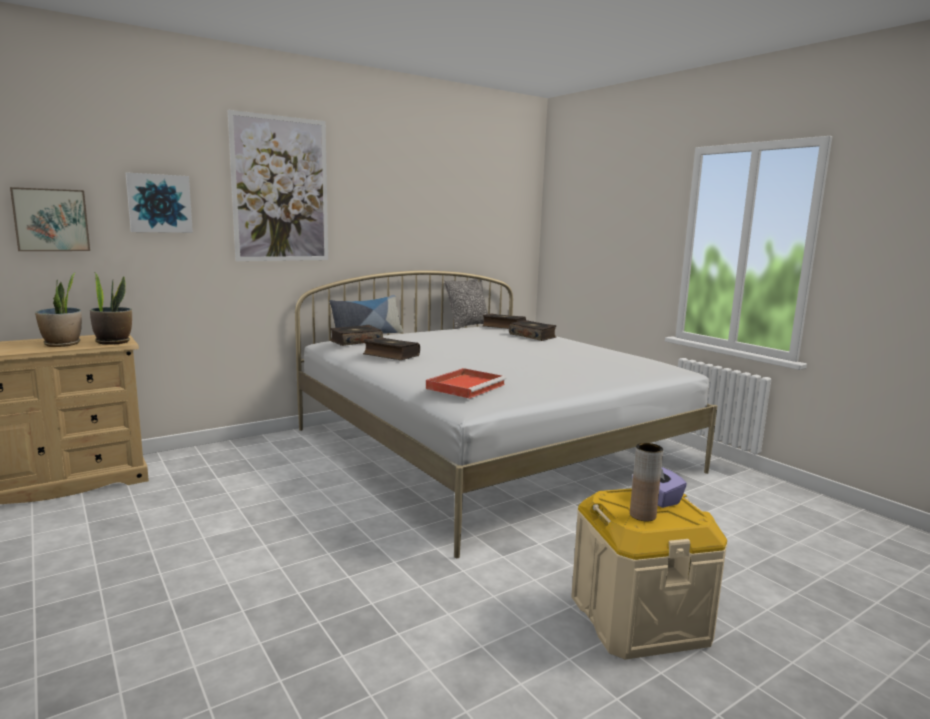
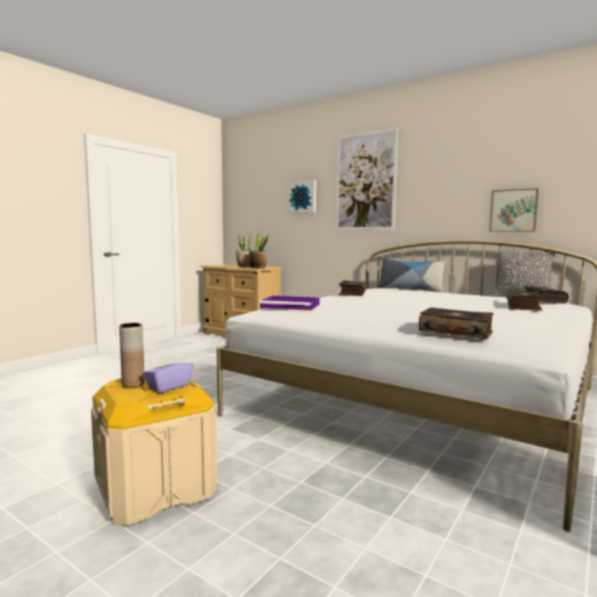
camera: 70 degrees right, 5 degrees down
(51, 220) = (263, 209): picture -> picture (513, 211)
(355, 341) = (377, 288): book -> book (455, 331)
(466, 386) = (291, 306): red tray -> purple tray

